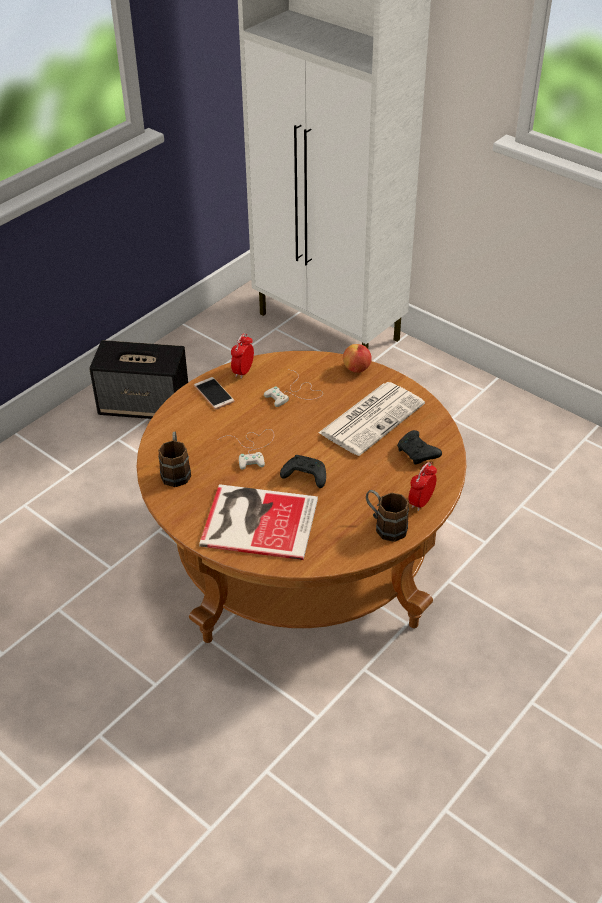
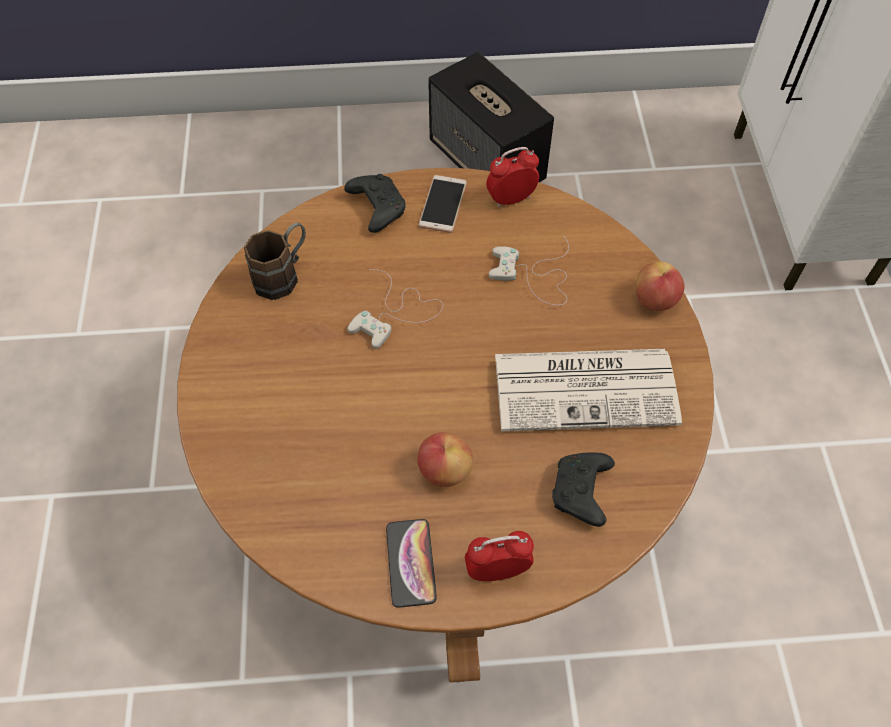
camera: 45 degrees right, 15 degrees up
(257, 520) = (283, 415): book -> none
(304, 477) = (404, 403): black game controller -> black game controller (376, 207)
(354, 486) = (444, 470): none -> apple
(385, 526) = (410, 563): brown mug -> phone

